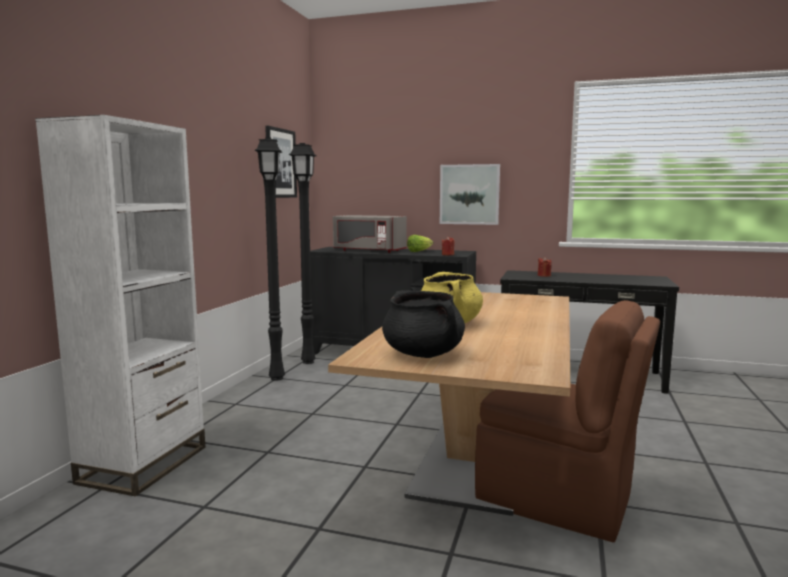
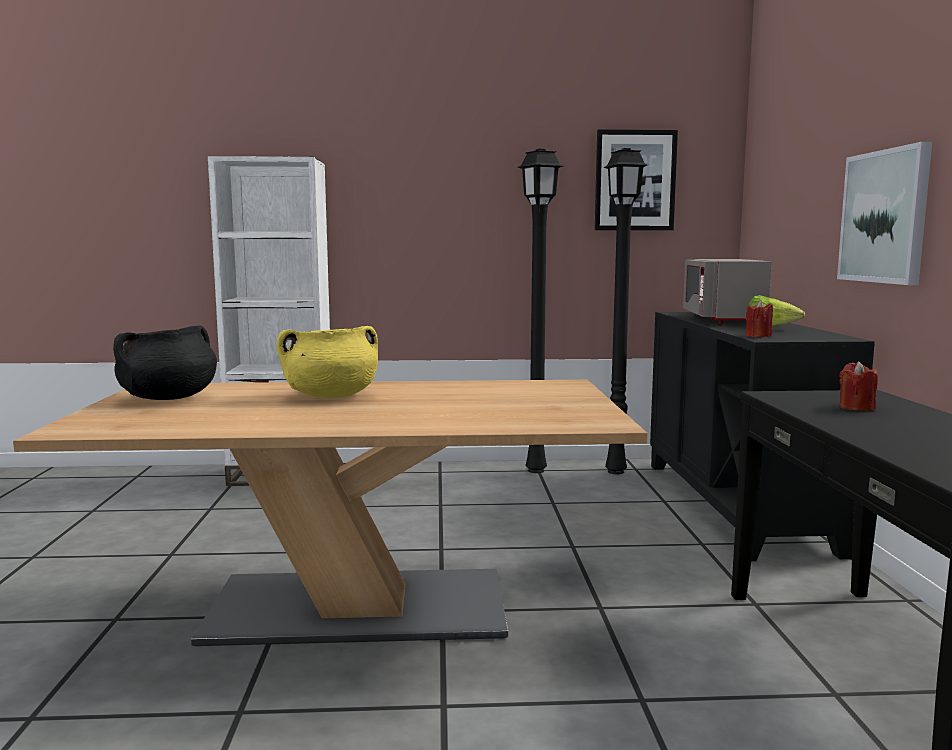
camera: 70 degrees right, 0 degrees up
(558, 499) = (242, 678): brown chair -> none

